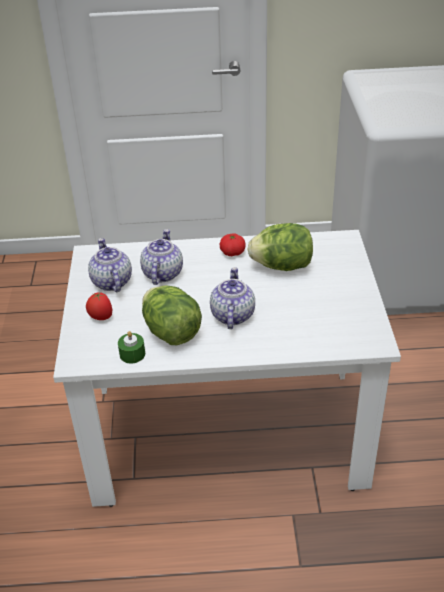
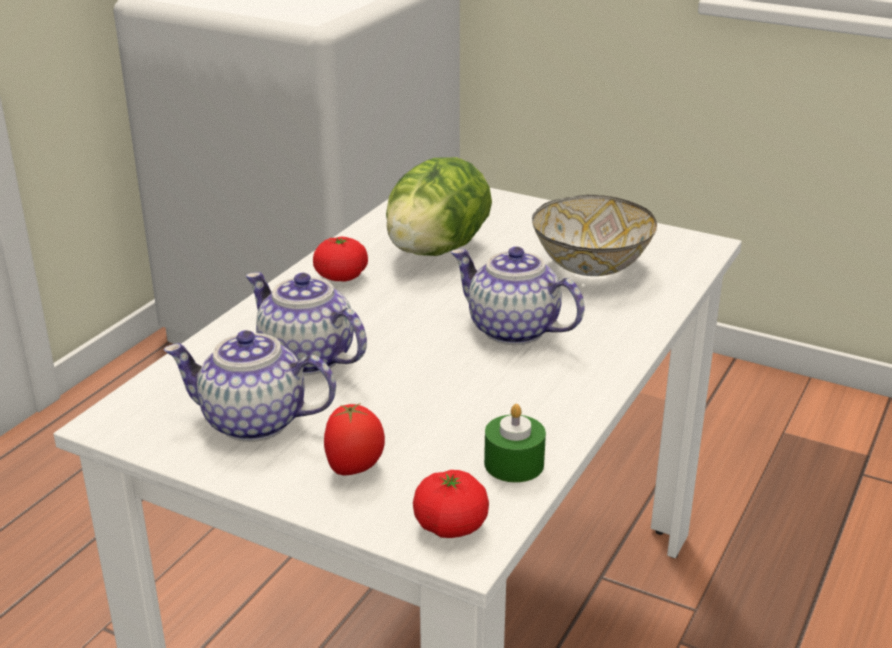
camera: 60 degrees left, 10 degrees down
(83, 353) = (450, 525): none -> tomato
(171, 332) = (495, 401): lettuce -> none
(313, 315) = (590, 267): none -> bowl

